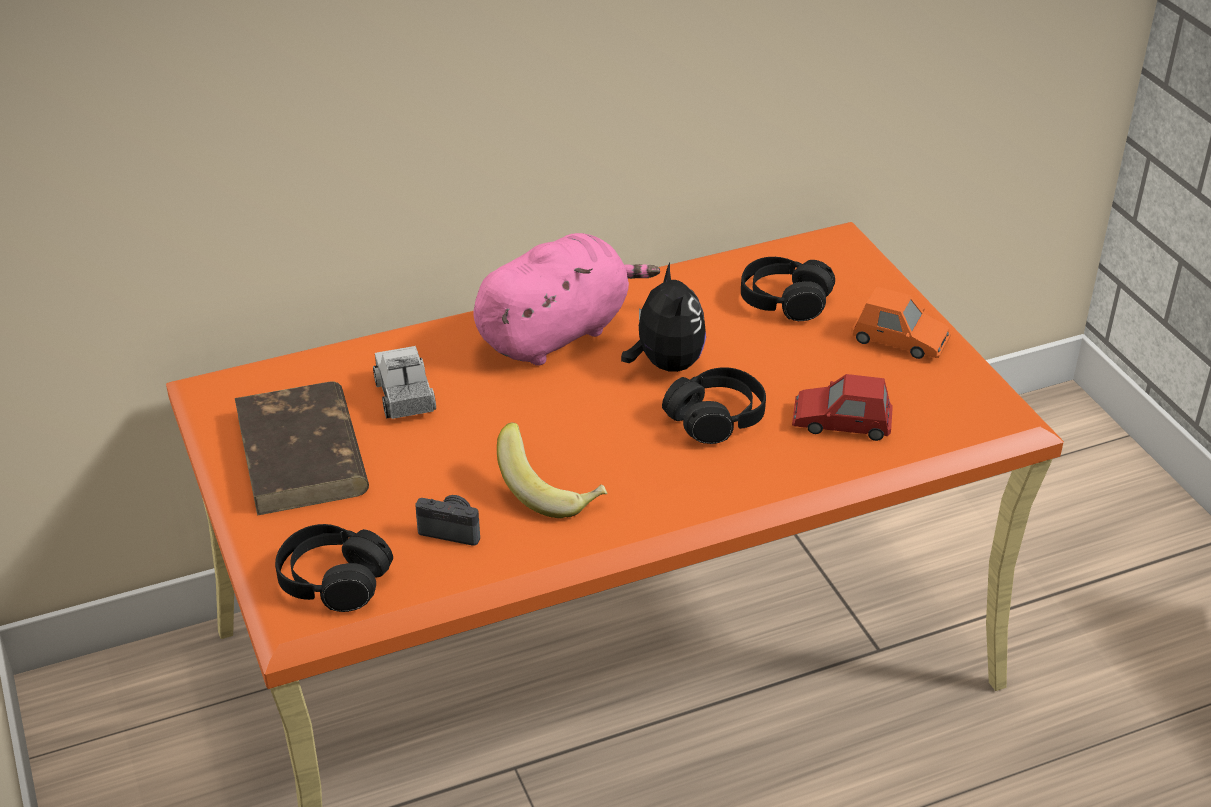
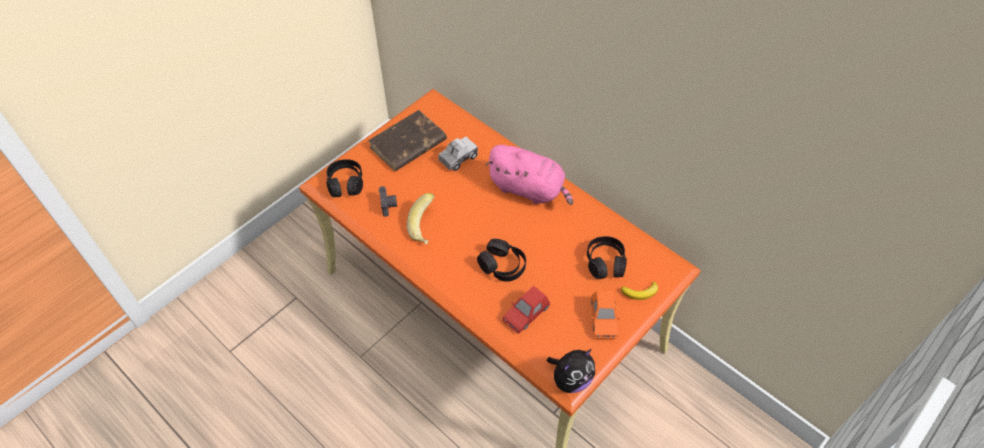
camera: 65 degrees right, 15 degrees up
(665, 364) = (530, 234): plush toy -> plush toy (570, 379)
(841, 422) = (526, 313): red toy car -> red toy car turned 120 degrees counterclockwise
(868, 286) = (640, 292): none -> banana

